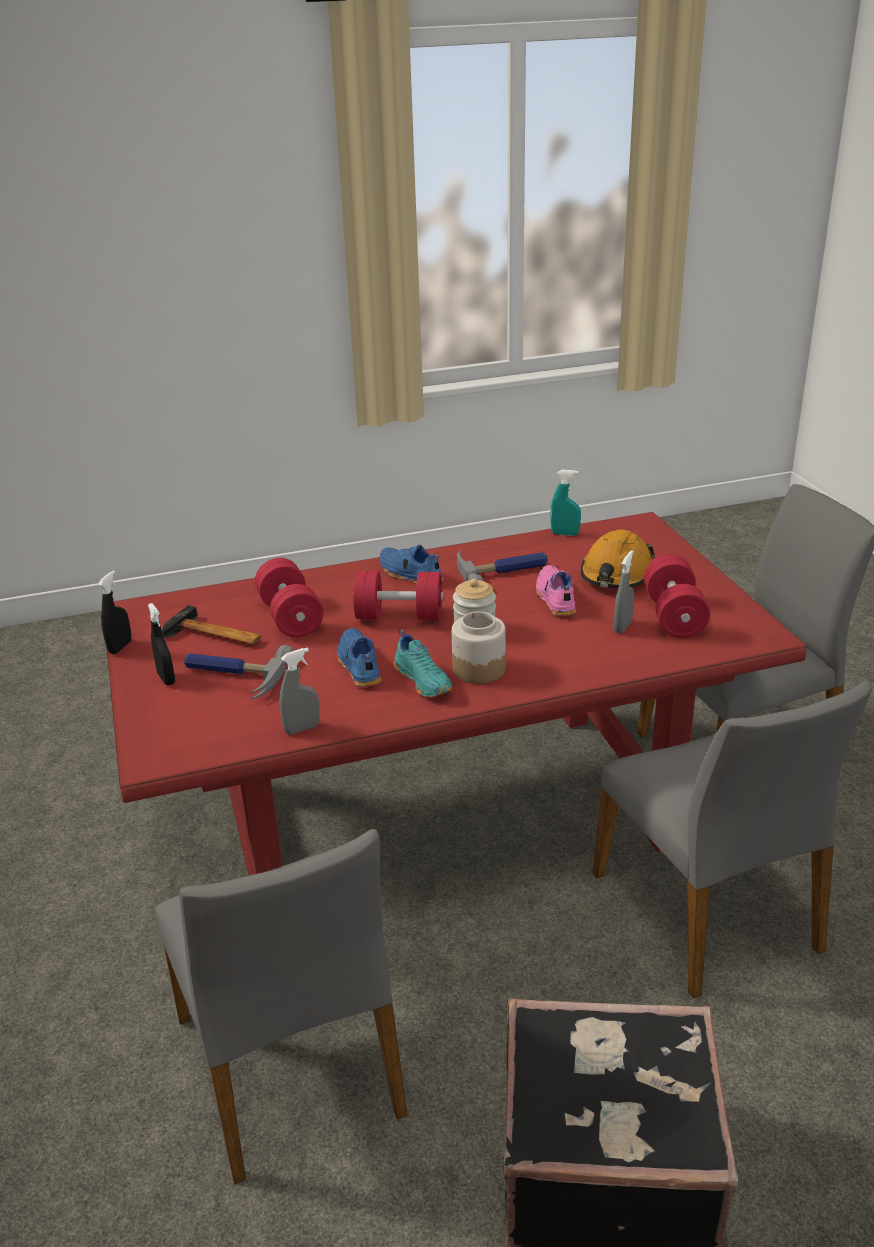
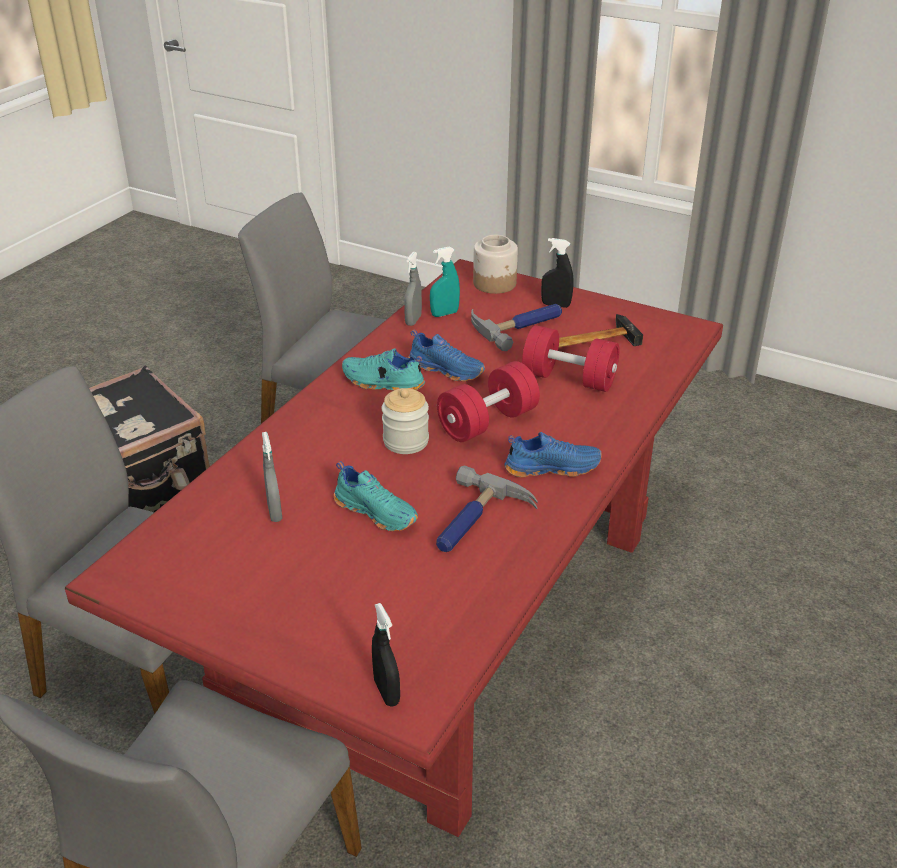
camera: 135 degrees right, 5 degrees up
(120, 647) = (631, 306): black spray bottle -> black spray bottle (386, 692)
(478, 669) = (354, 410): jar -> jar (495, 283)
(554, 599) = (377, 512): pink shoe -> turquoise shoe
(565, 534) = (485, 622): turquoise spray bottle -> turquoise spray bottle (444, 314)
(616, 575) = (348, 582): orange hard hat -> none
(674, 616) = (234, 553): red dumbbell -> none

